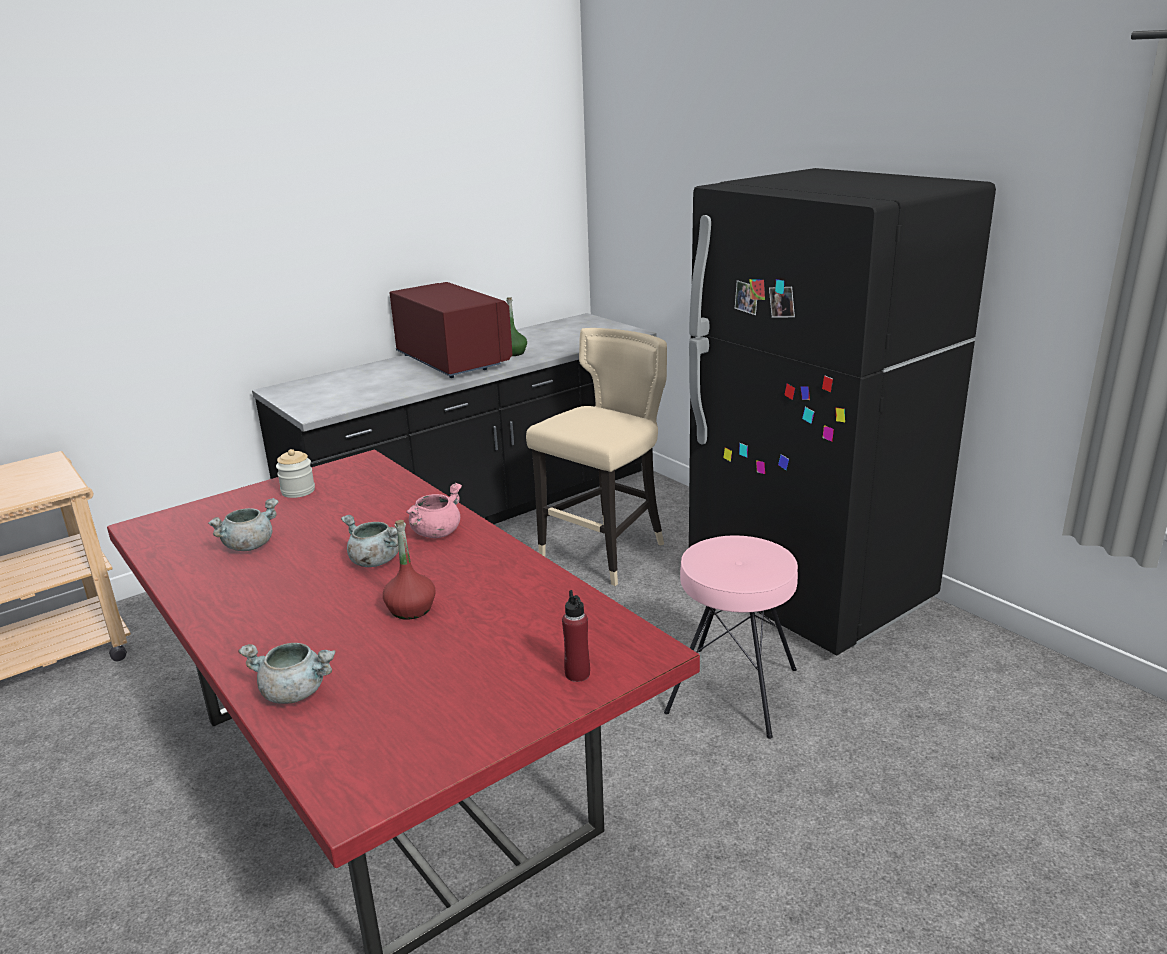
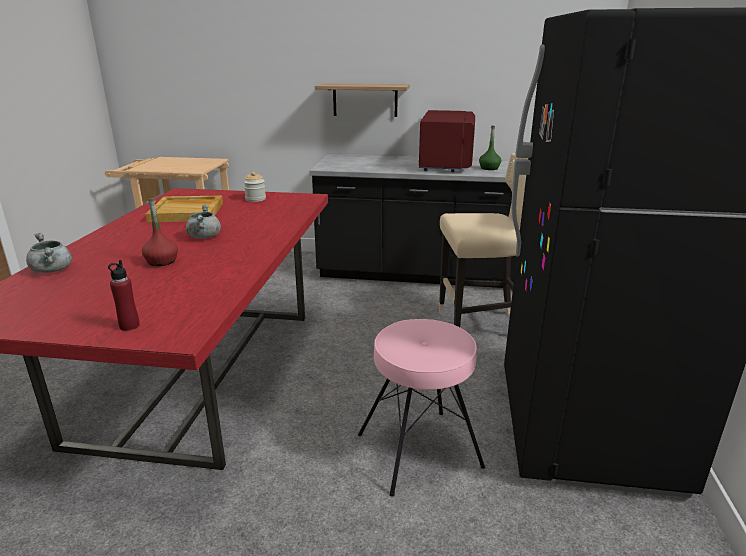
camera: 45 degrees right, 0 degrees up
(249, 545) = (187, 212): grey cooking pot -> beige tray
(294, 294) = (365, 100): none -> shelf
(436, 532) = (255, 236): pink cooking pot -> none

